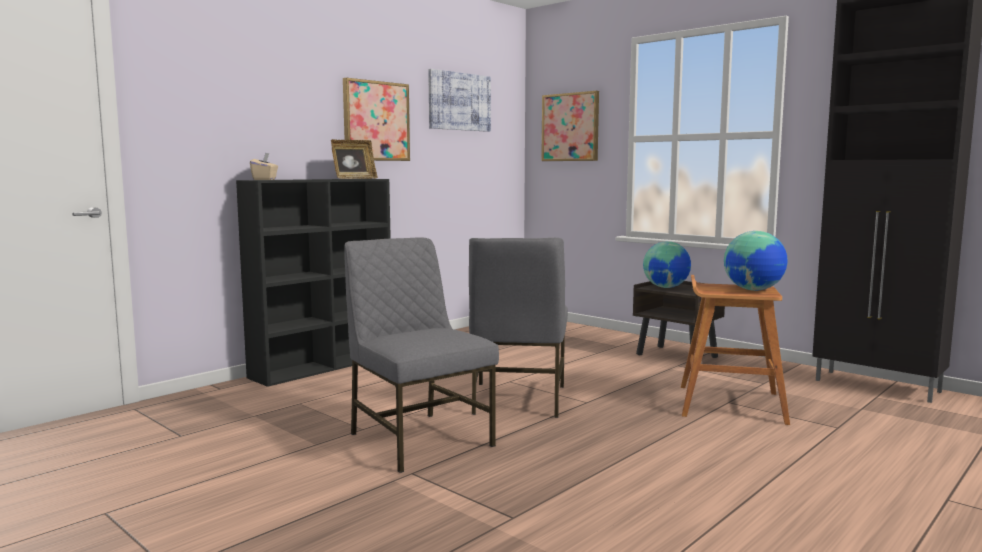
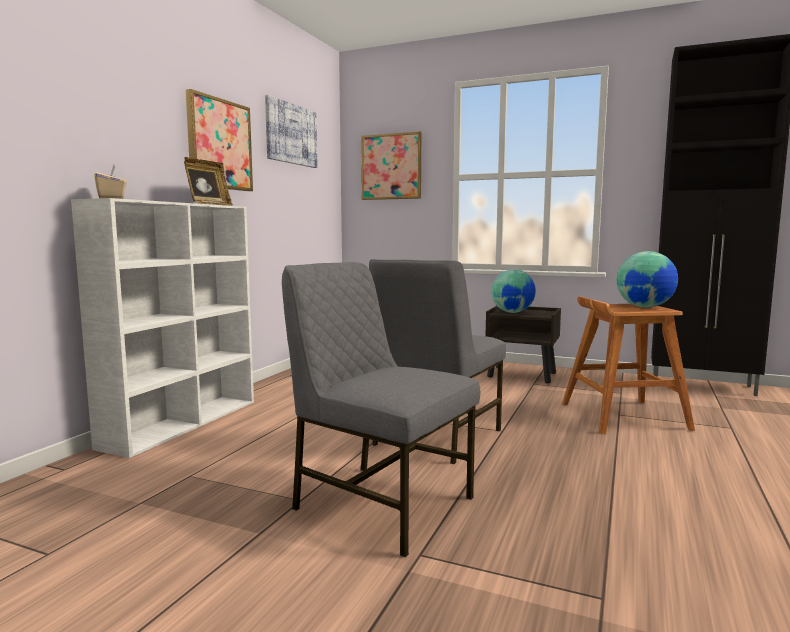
camera: 20 degrees left, 0 degrees up
(325, 366) = (184, 422): black bookcase -> white bookcase
(517, 400) = (435, 437): grey chair -> grey chair turned 45 degrees clockwise

